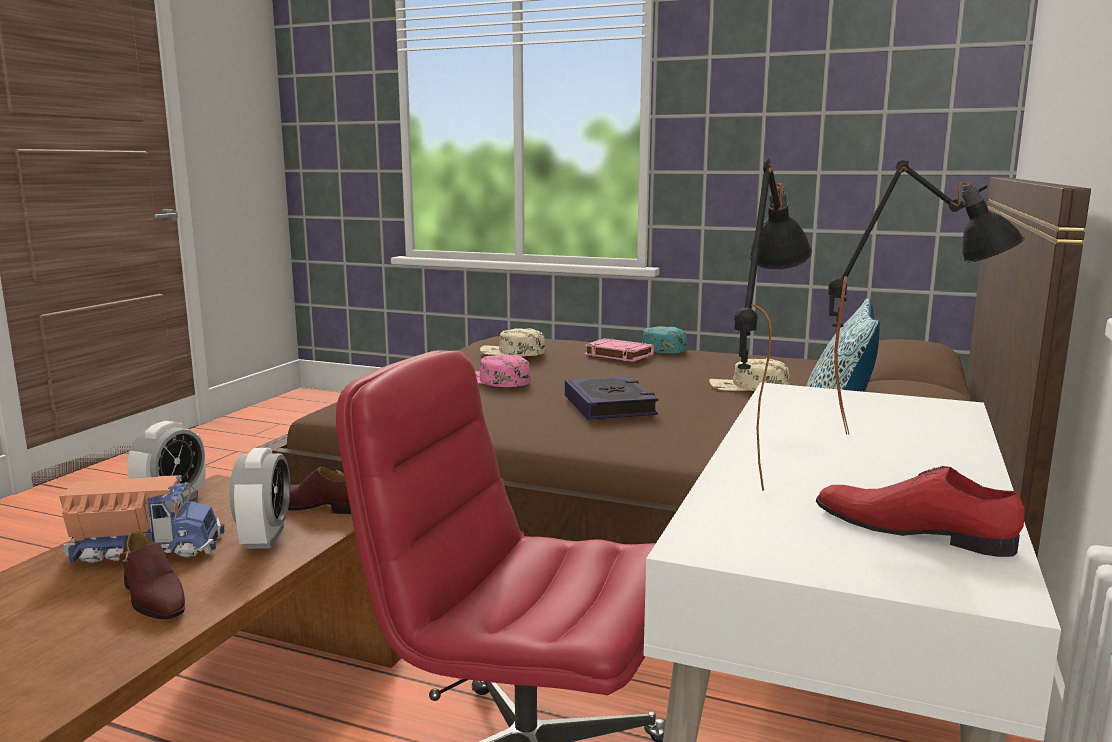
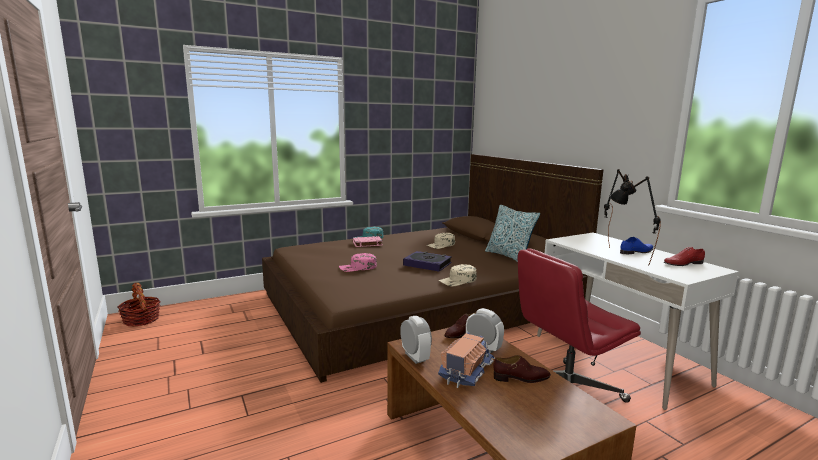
camera: 50 degrees left, 0 degrees up
(308, 402) = (141, 320): none -> basket
(512, 352) = (326, 253): beige cap -> beige cap (458, 281)
(896, 463) = (637, 251): none -> blue shoe

